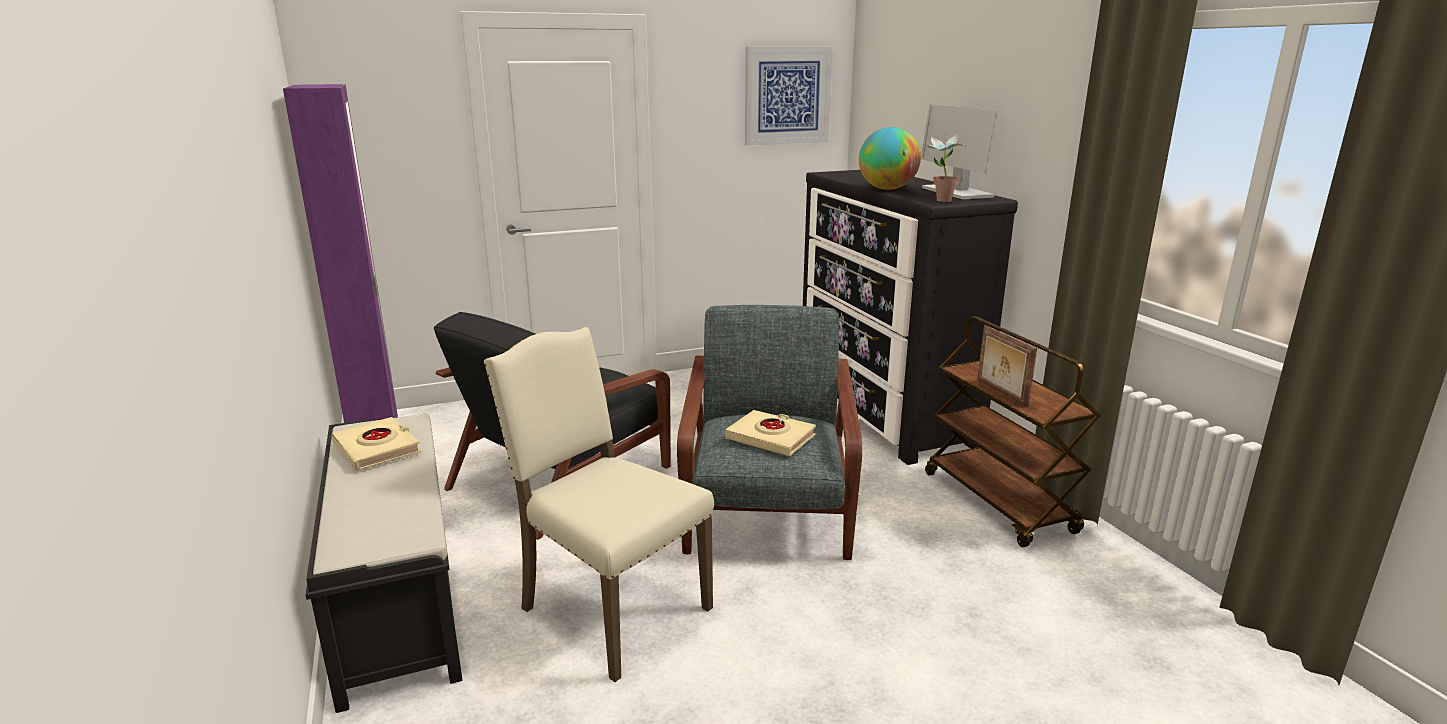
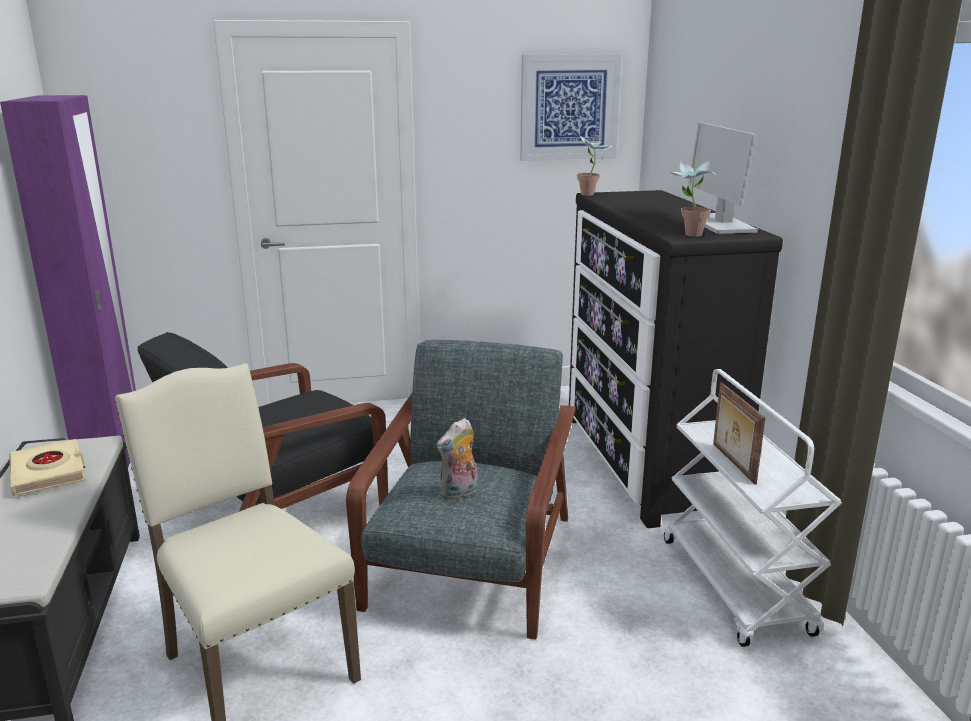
camera: 10 degrees right, 0 degrees up
(771, 438) = (459, 493): beige book -> plush toy
(822, 173) = (591, 195): none -> potted plant
(887, 189) = (643, 217): globe -> none
(999, 503) = (736, 586): brown cart -> white cart

